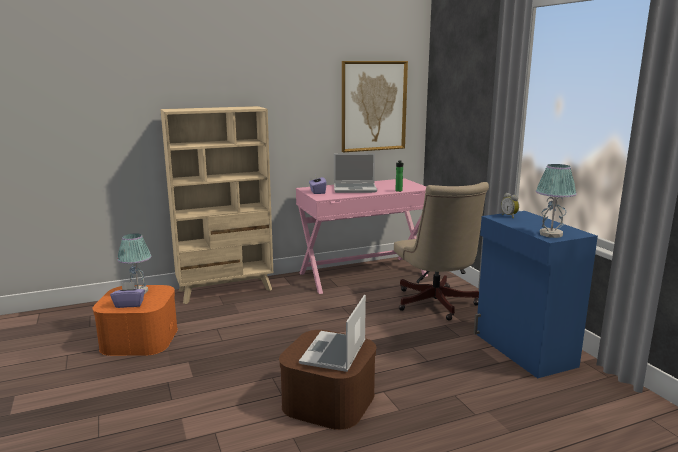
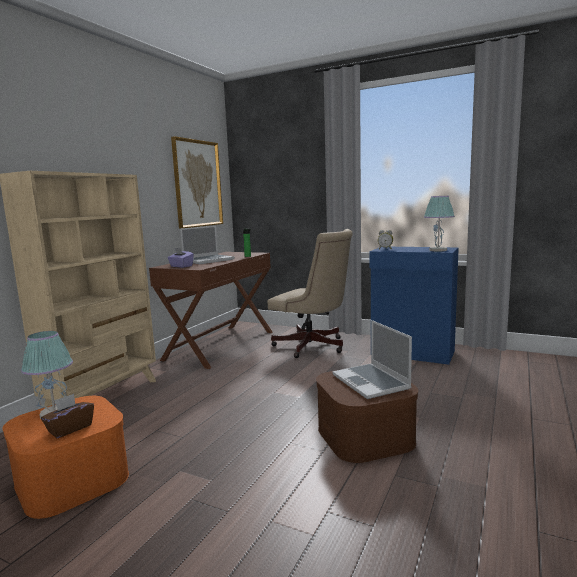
camera: 40 degrees left, 5 degrees down
(129, 304) = (70, 429): purple tissue box -> brown tissue box
(363, 274) = (220, 345): pink desk -> brown desk

